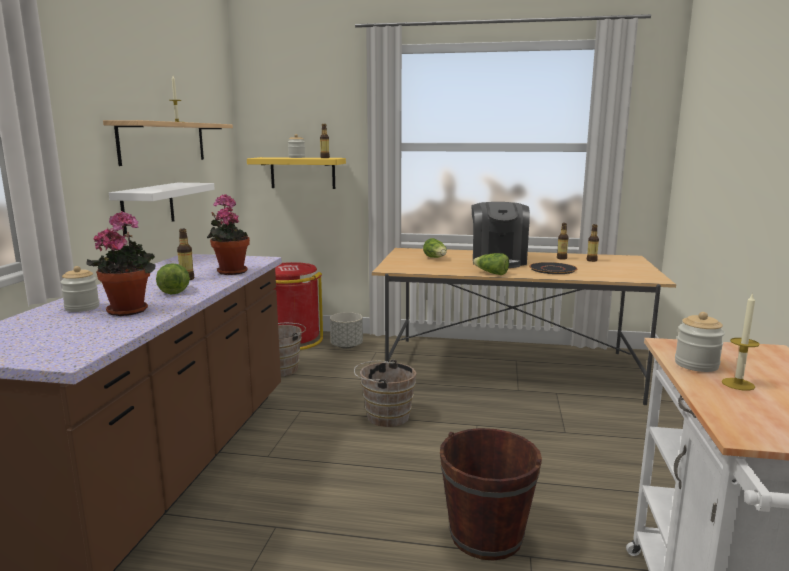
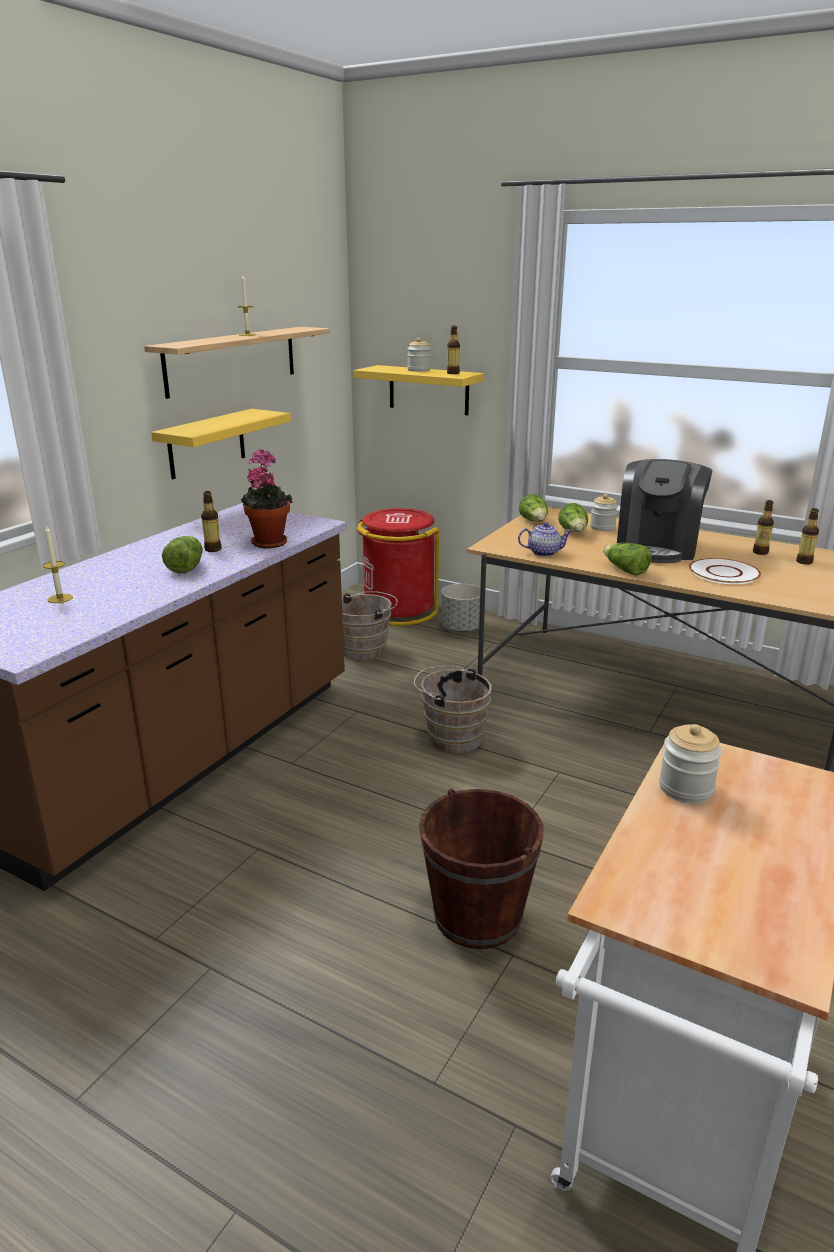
camera: 20 degrees right, 10 degrees up
(82, 308) = (81, 582): jar -> jar (602, 527)
(130, 309) = (122, 592): potted plant -> none
(148, 207) = (207, 443): white shelf -> yellow shelf
(403, 255) = (534, 522): none -> lettuce
(428, 269) = (544, 553): none -> teapot
(553, 269) = (724, 573): black plate -> white plate
(738, 384) = (703, 830): candle -> candle (60, 598)

